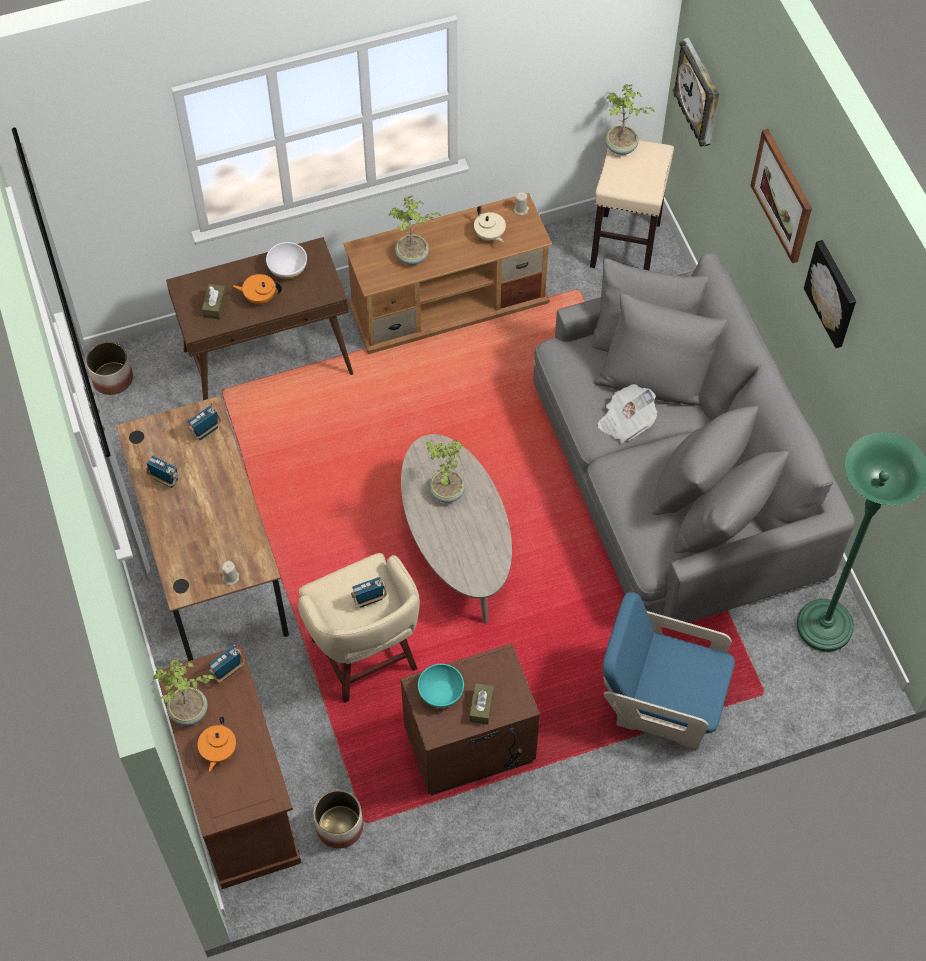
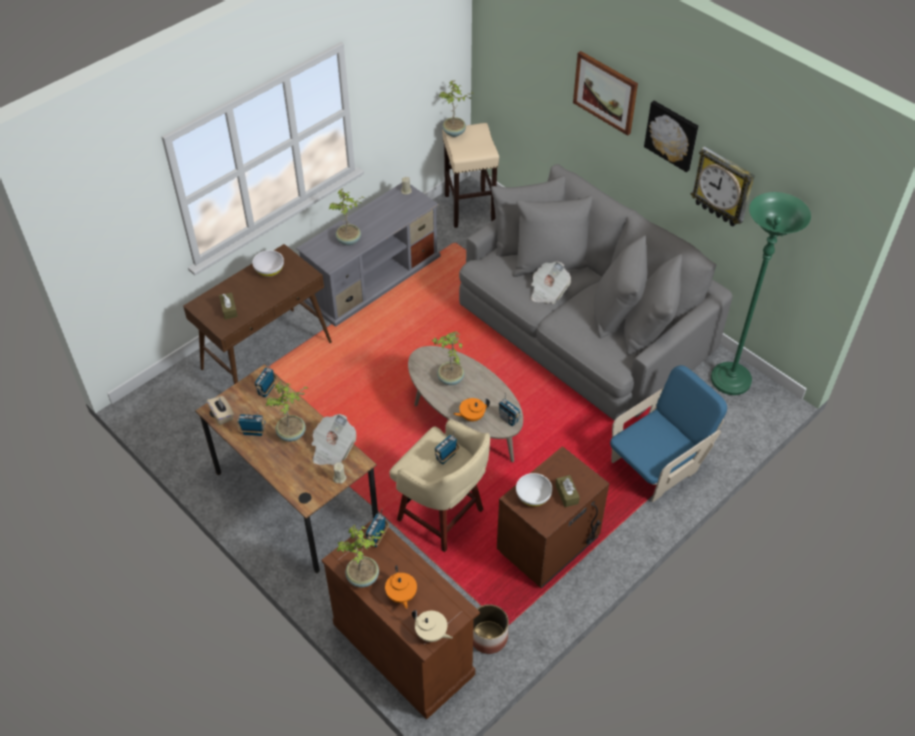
camera: 25 degrees left, 10 degrees down
(112, 379) = (156, 405): planter -> none
(141, 443) = (222, 415): none -> beige tissue box
(206, 500) = (292, 434): none -> potted plant
(241, 537) = (332, 449): none -> newspaper
(259, 297) = (259, 294): orange teapot -> orange teapot (471, 416)
(441, 692) = (533, 496): turquoise bowl -> white bowl
(449, 302) = (373, 277): brown tv stand -> grey tv stand
(487, 574) = (509, 419): none -> radio
(489, 235) = (394, 212): beige teapot -> beige teapot (431, 633)
(660, 700) = (657, 464): blue armchair -> blue armchair turned 150 degrees clockwise
(699, 95) = (504, 69): wall clock -> wall clock (723, 187)

